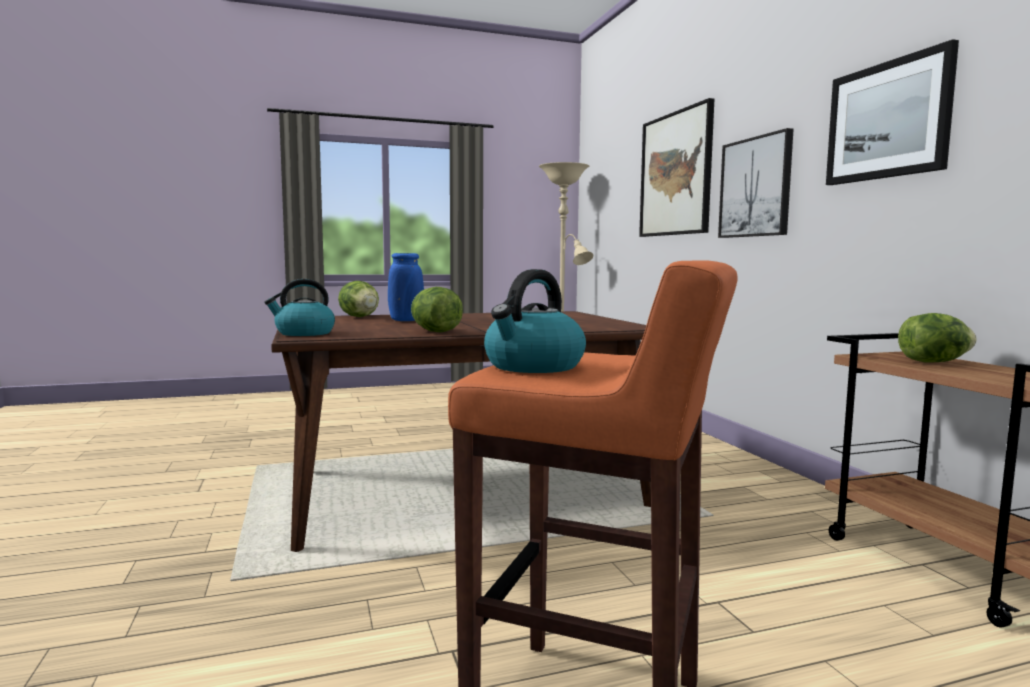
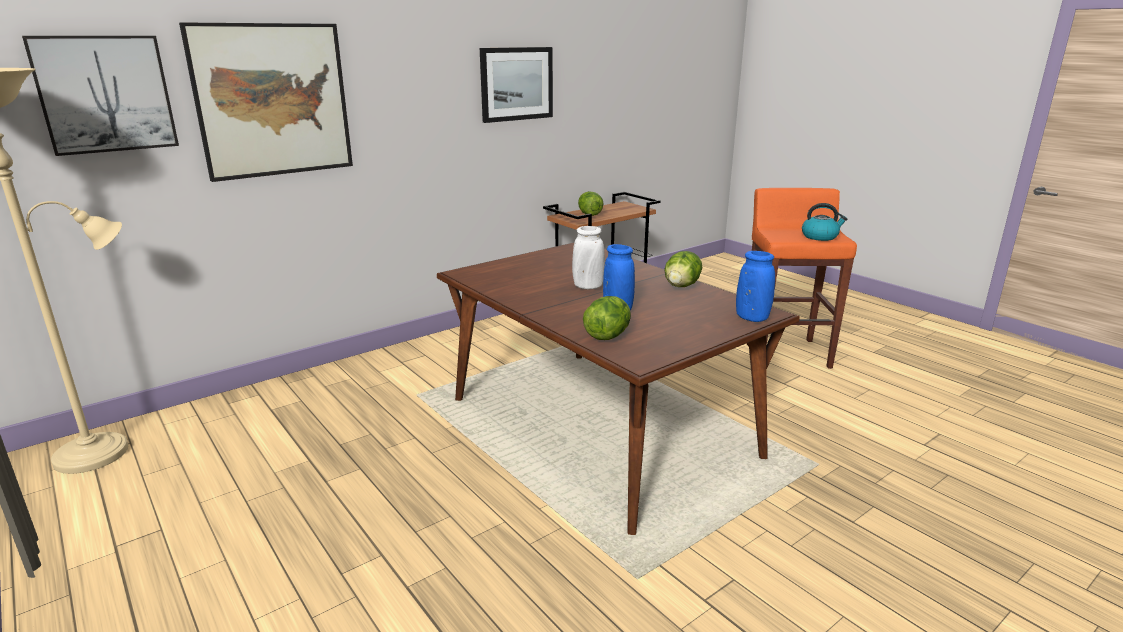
camera: 110 degrees left, 15 degrees up
(304, 333) = (752, 318): kettle -> blue vase
(480, 321) = (588, 287): none -> white vase
(755, 187) = (410, 121): picture -> picture (105, 94)

